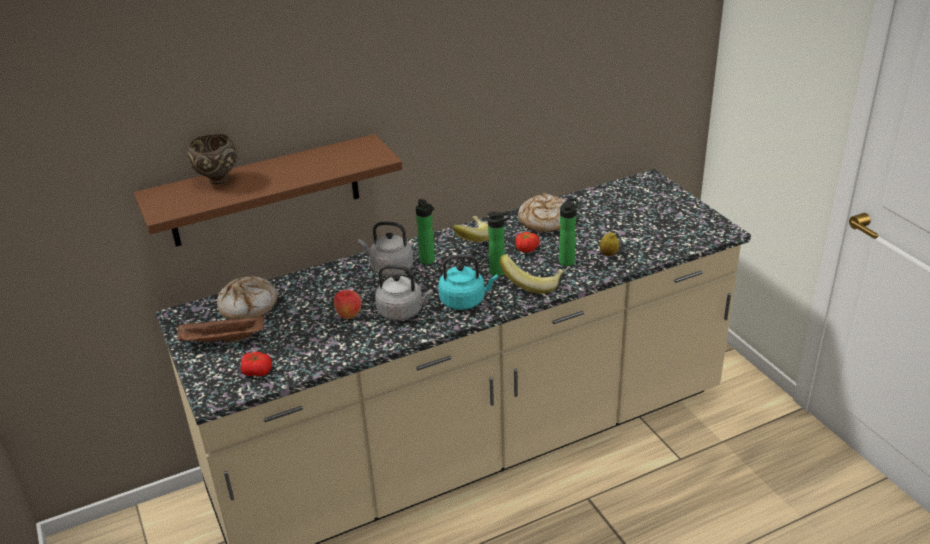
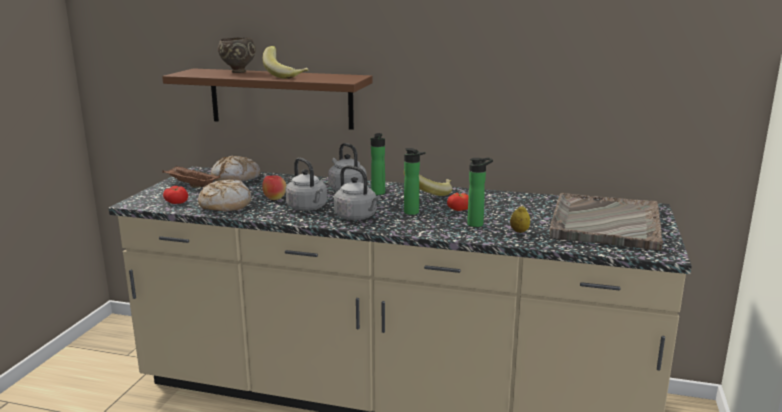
camera: 40 degrees right, 15 degrees down
(465, 301) = (357, 217): turquoise kettle -> grey kettle
(532, 284) = (423, 225): banana -> banana (286, 76)
(544, 221) = (505, 201): bread -> bread (225, 205)
(648, 214) = (605, 223): none -> grey tray

